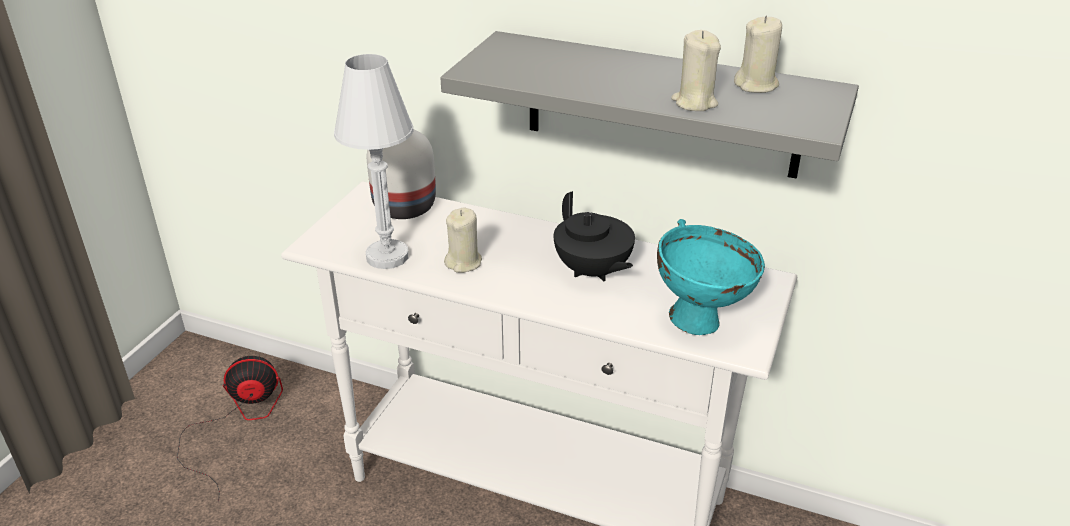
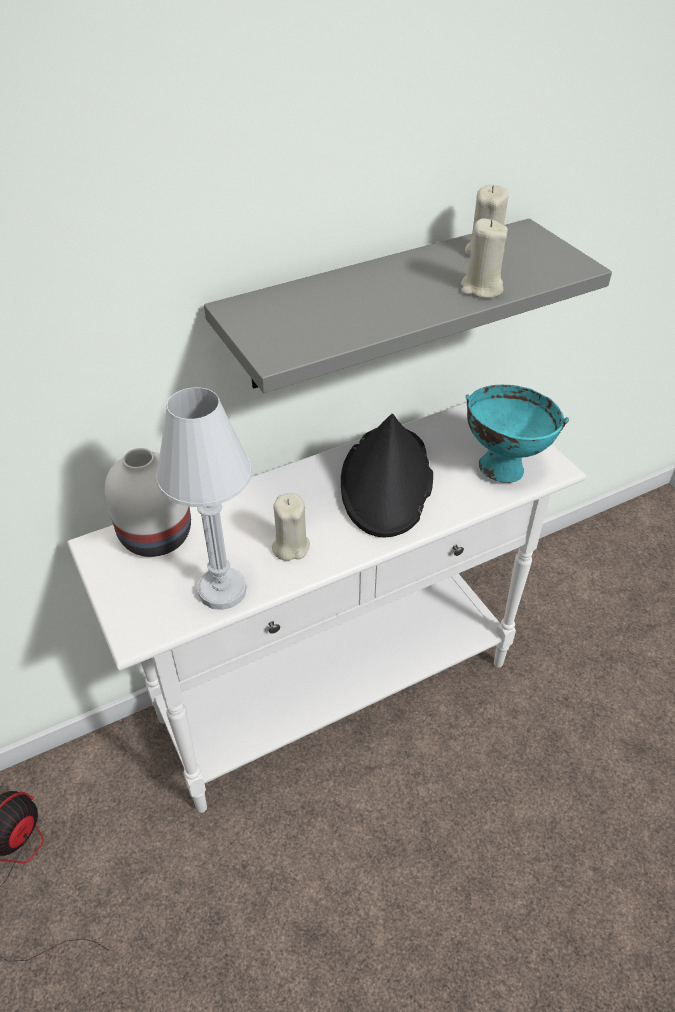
camera: 50 degrees left, 10 degrees up
(592, 271) = (387, 482): black teapot -> black hat

